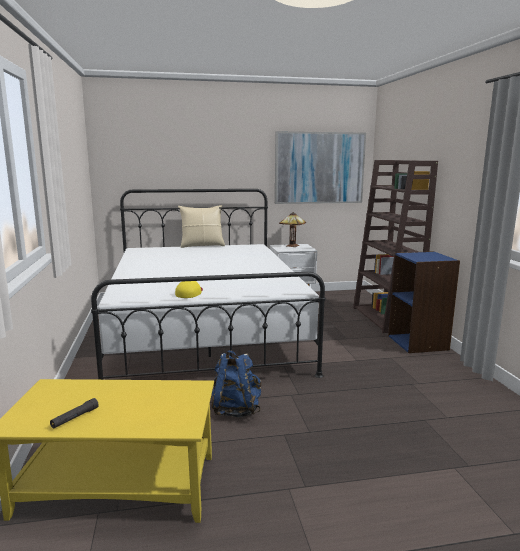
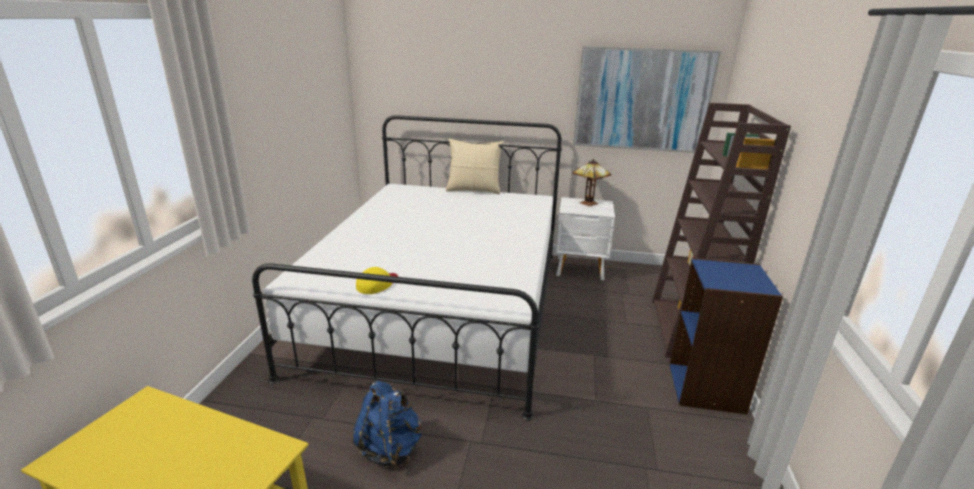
camera: 20 degrees right, 10 degrees up
(75, 418) = (119, 467): black flashlight -> none

